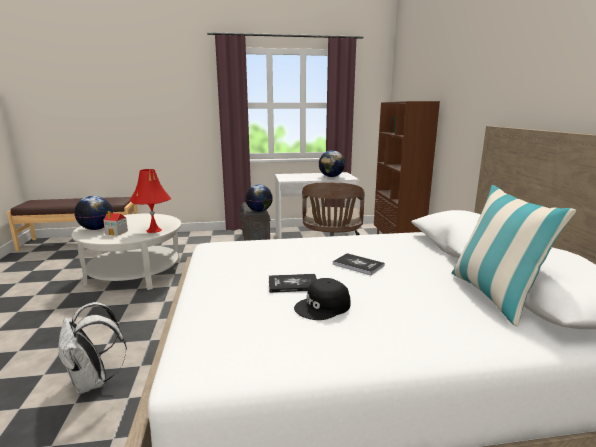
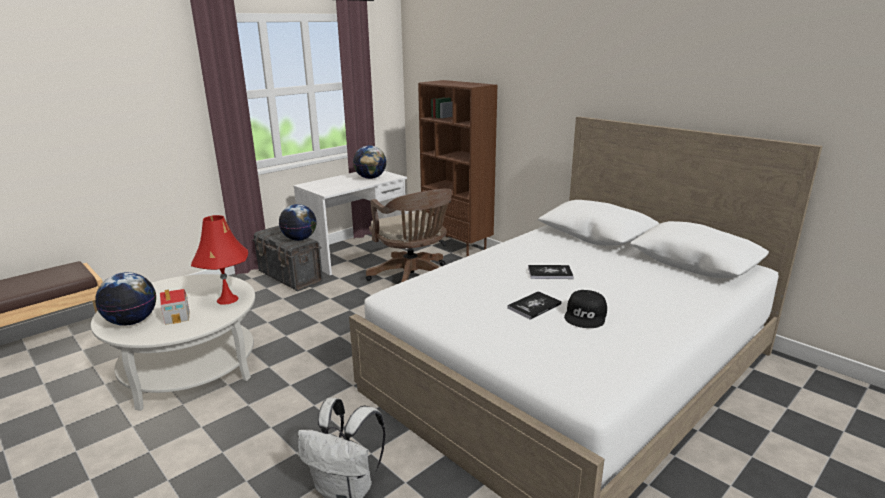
camera: 35 degrees left, 5 degrees up
(493, 295) = (665, 269): pillow -> none

